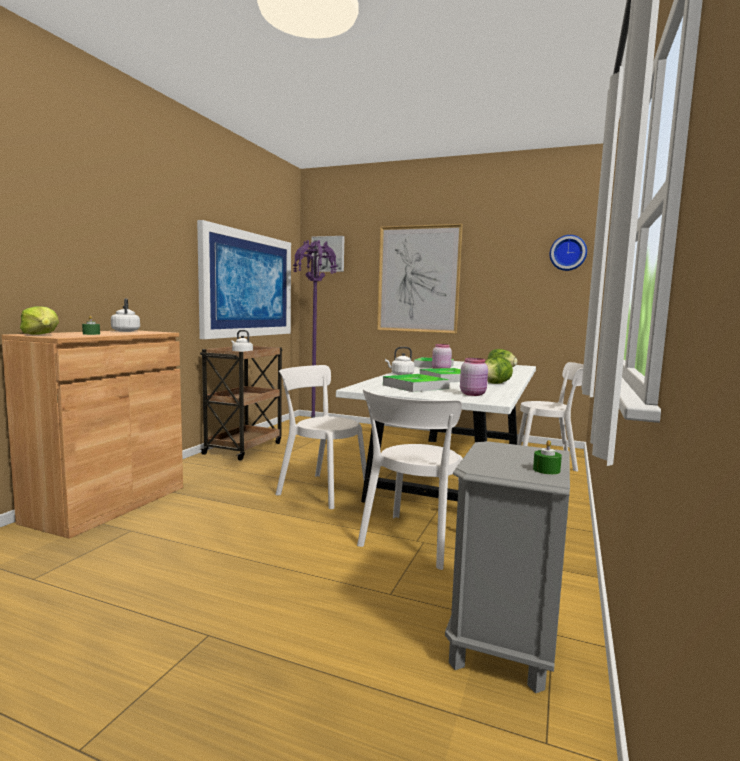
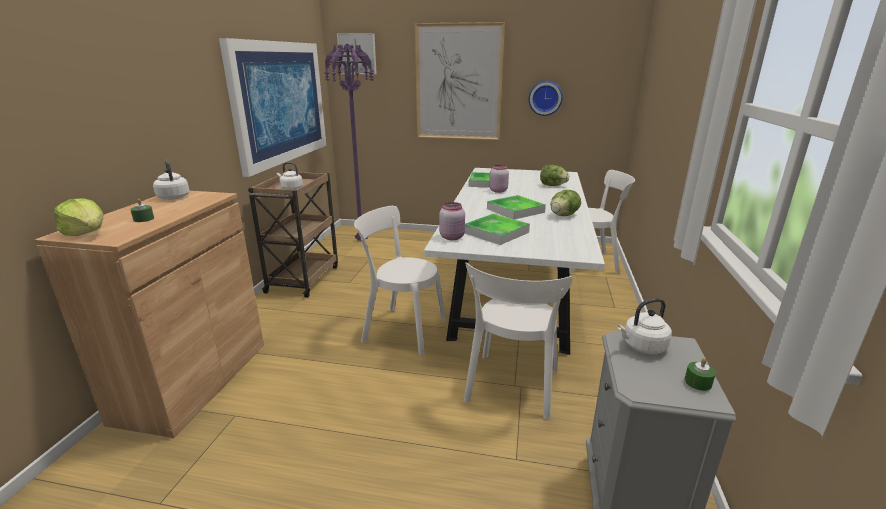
camera: 10 degrees left, 15 degrees up
(401, 374) = (467, 206): white kettle -> white kettle (642, 346)
(473, 394) = (558, 242): pink jar -> pink jar (452, 237)
(568, 253) = (612, 56): wall clock -> wall clock (545, 98)

